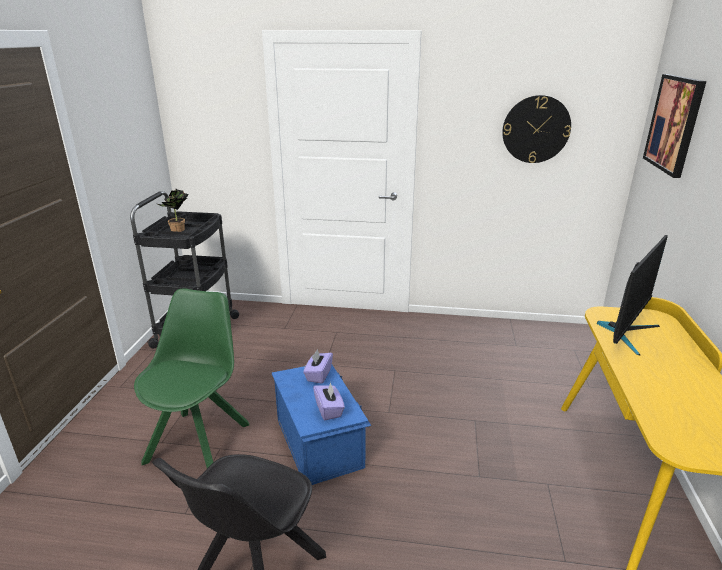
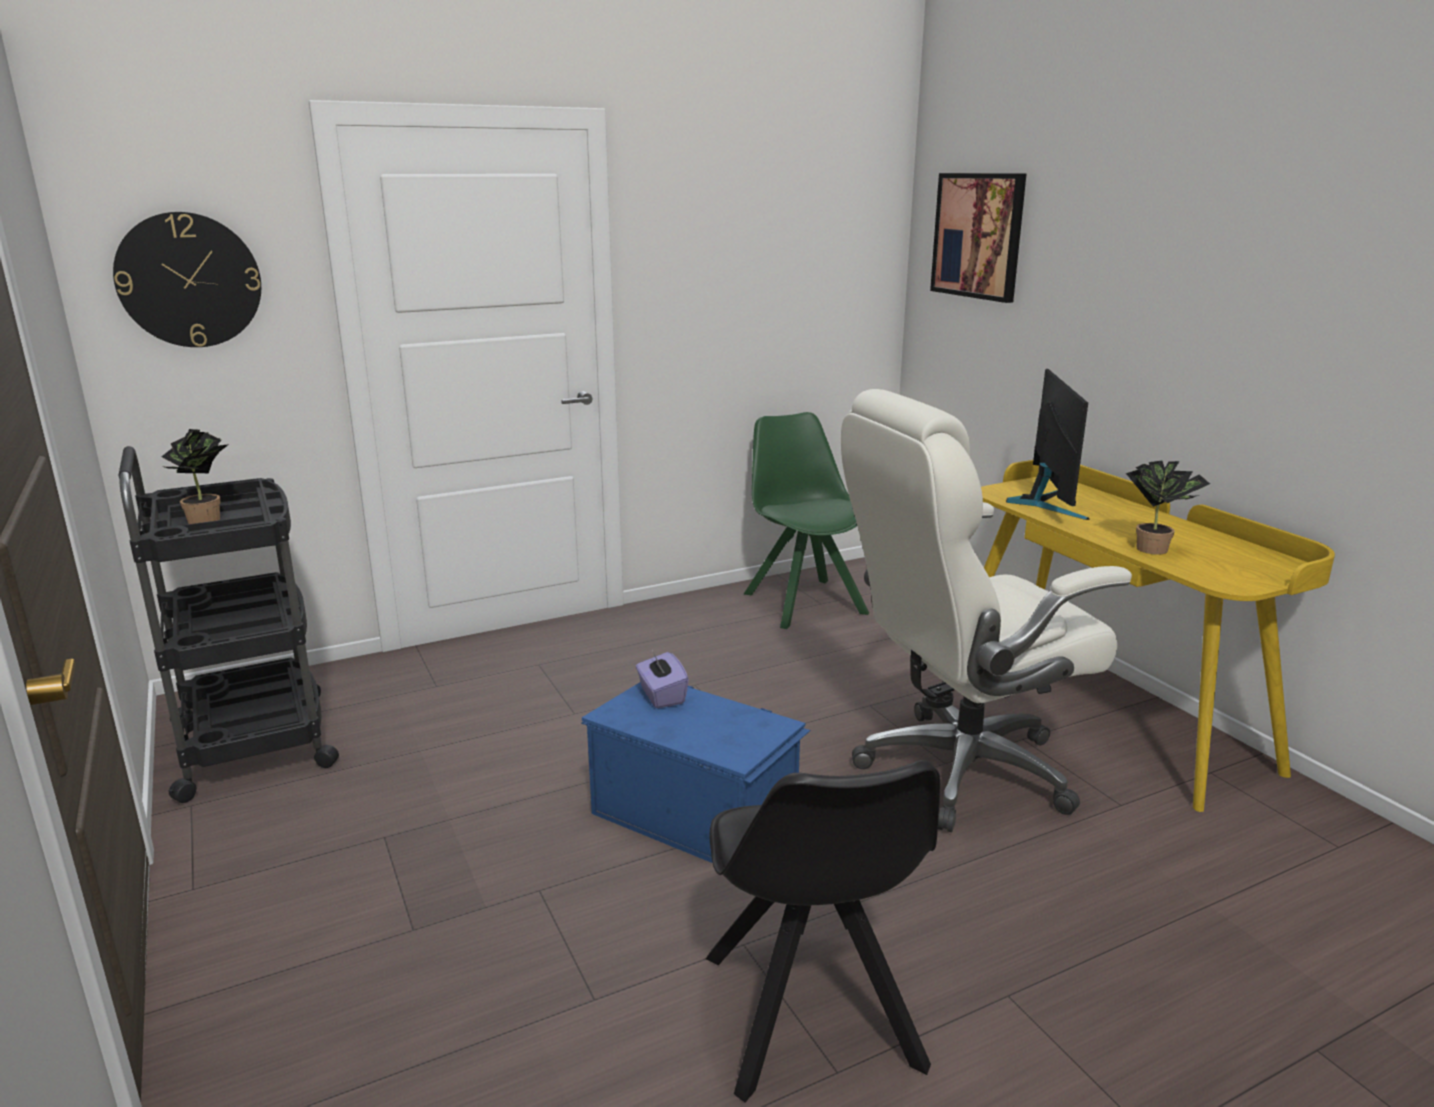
camera: 35 degrees left, 5 degrees down
(199, 440) = (486, 896): green chair -> green chair (803, 602)
(329, 410) = (738, 730): purple tissue box -> none
(482, 486) = (960, 771): none -> white office chair
(536, 129) = (783, 263): wall clock -> wall clock (189, 280)
(658, 396) = (1156, 549): none -> potted plant

